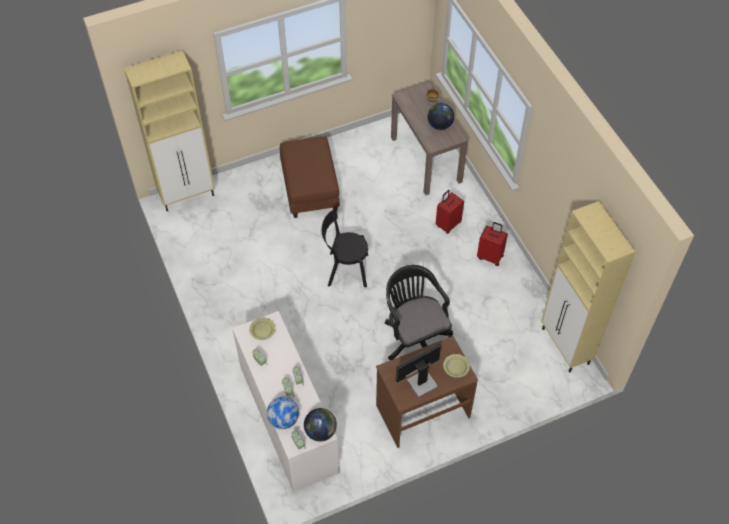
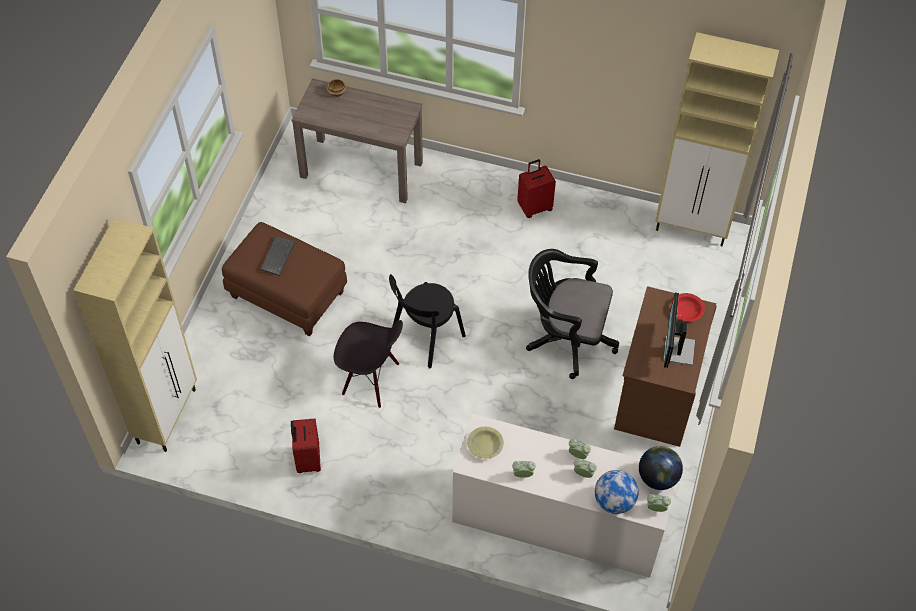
camera: 50 degrees left, 0 degrees up
(293, 265) = (370, 380): none -> black chair
(309, 158) = (277, 255): none -> keyboard
(440, 125) = (377, 111): globe -> none
(448, 224) = (460, 212): red suitcase -> red suitcase (307, 460)
(456, 368) = (686, 310): yellow bowl -> red bowl

